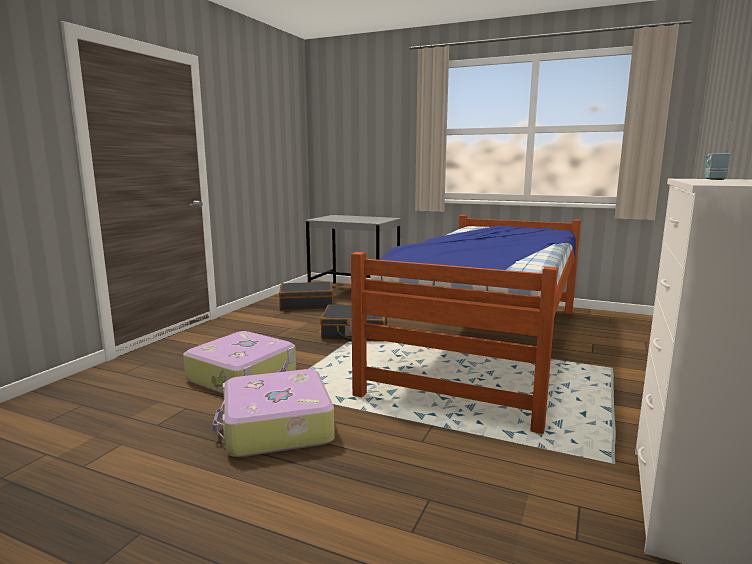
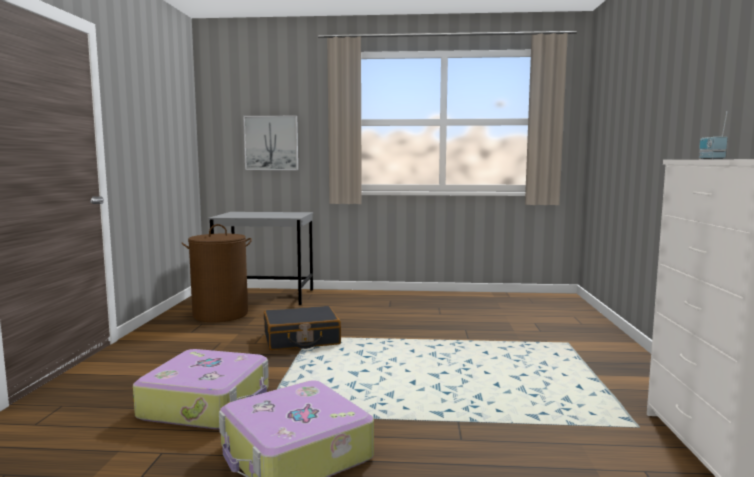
camera: 20 degrees left, 5 degrees down
(306, 304) = (220, 314): black suitcase -> brown laundry basket
(367, 152) = (271, 143): none -> picture
(484, 345) = (441, 335): bed -> none

